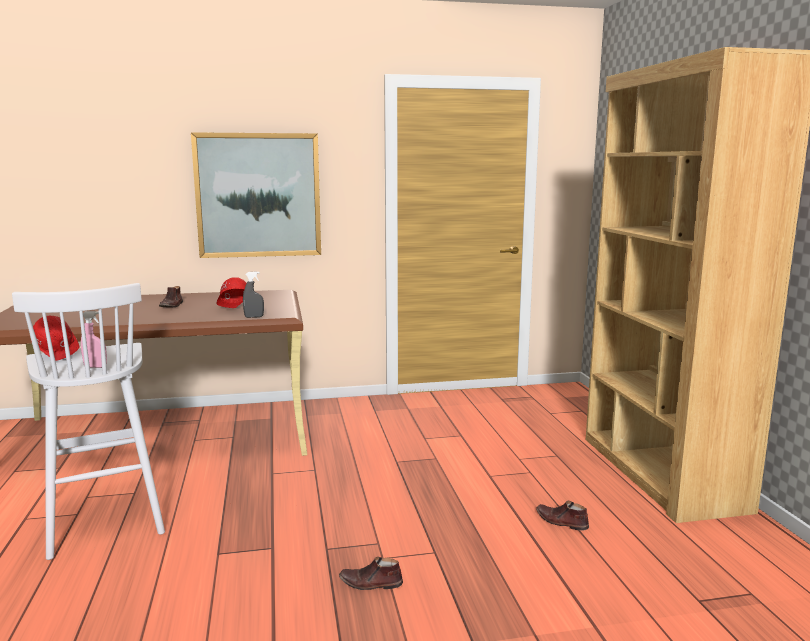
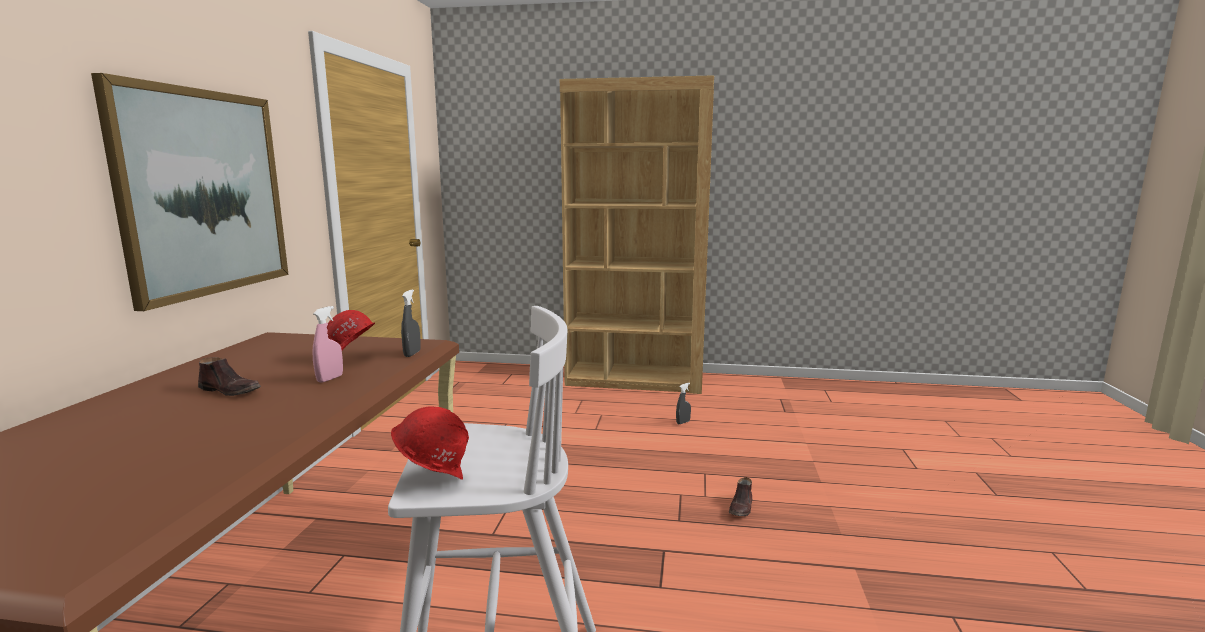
camera: 70 degrees left, 0 degrees up
(95, 367) = (523, 452): pink spray bottle -> pink spray bottle (330, 379)
(561, 522) = (683, 422): brown shoe -> grey spray bottle

